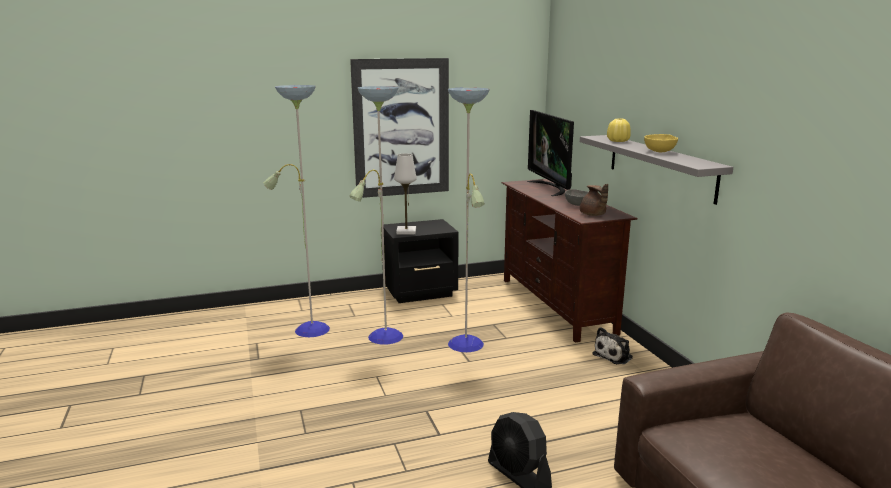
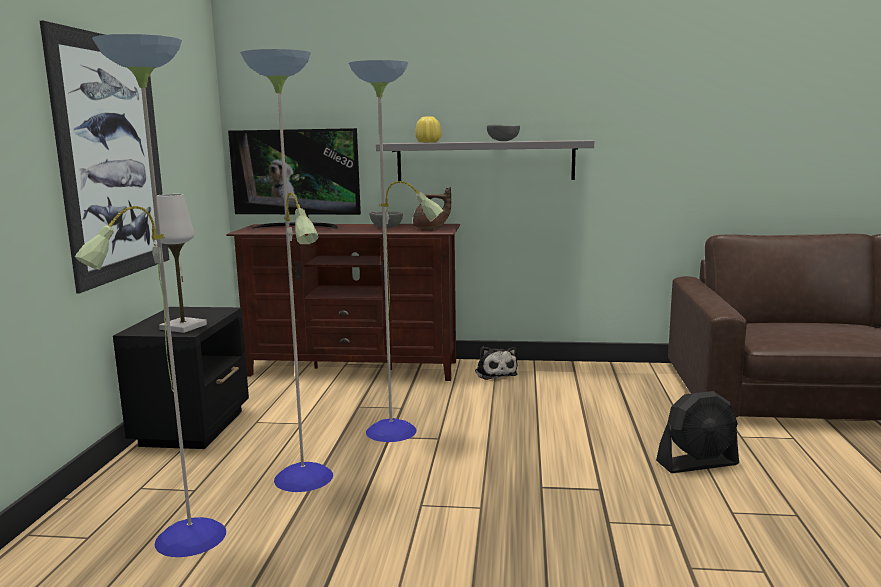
camera: 65 degrees left, 5 degrees down
(660, 152) = (503, 141): yellow bowl -> grey bowl

